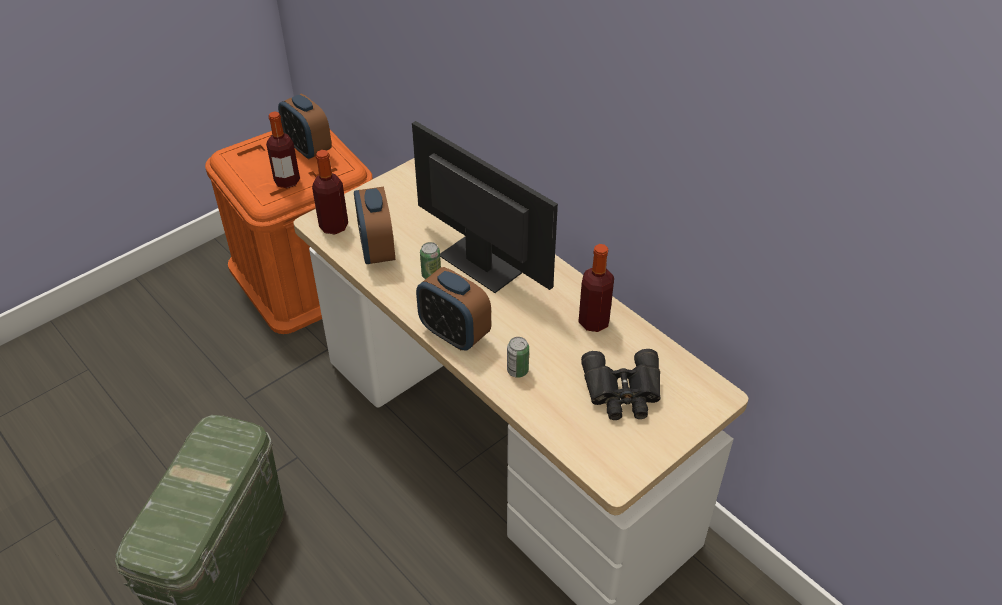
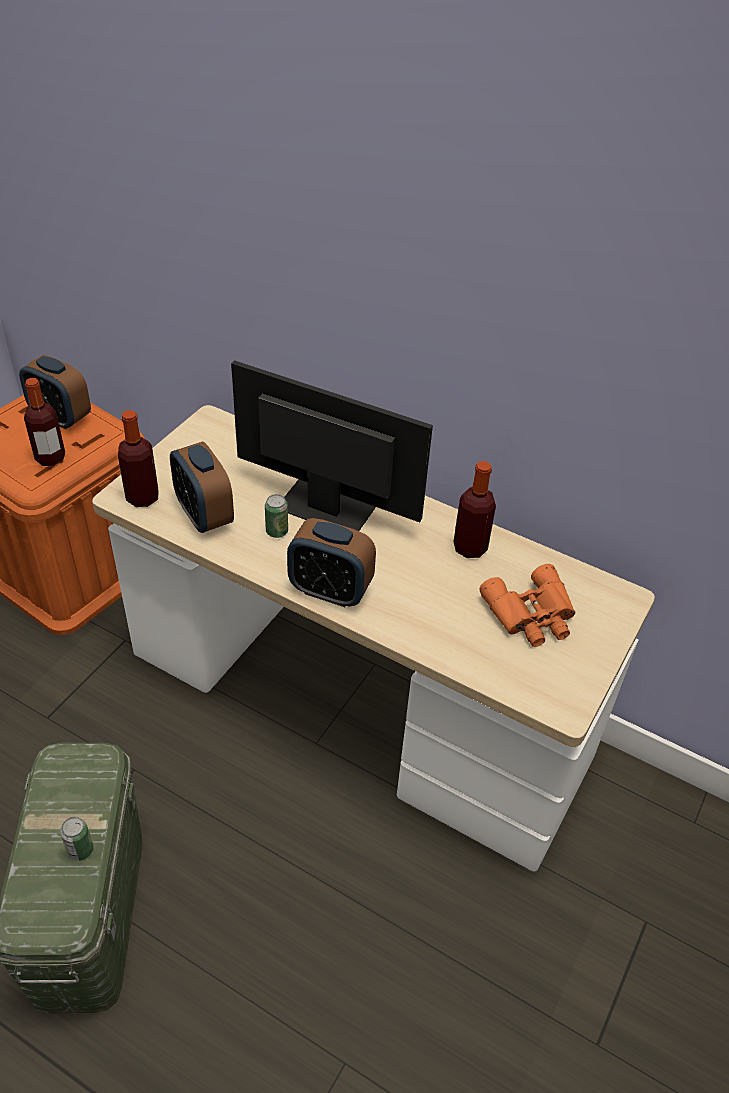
camera: 20 degrees left, 0 degrees up
(517, 370) = (415, 616): can -> can (80, 850)
(623, 392) = (532, 615): black binoculars -> orange binoculars

